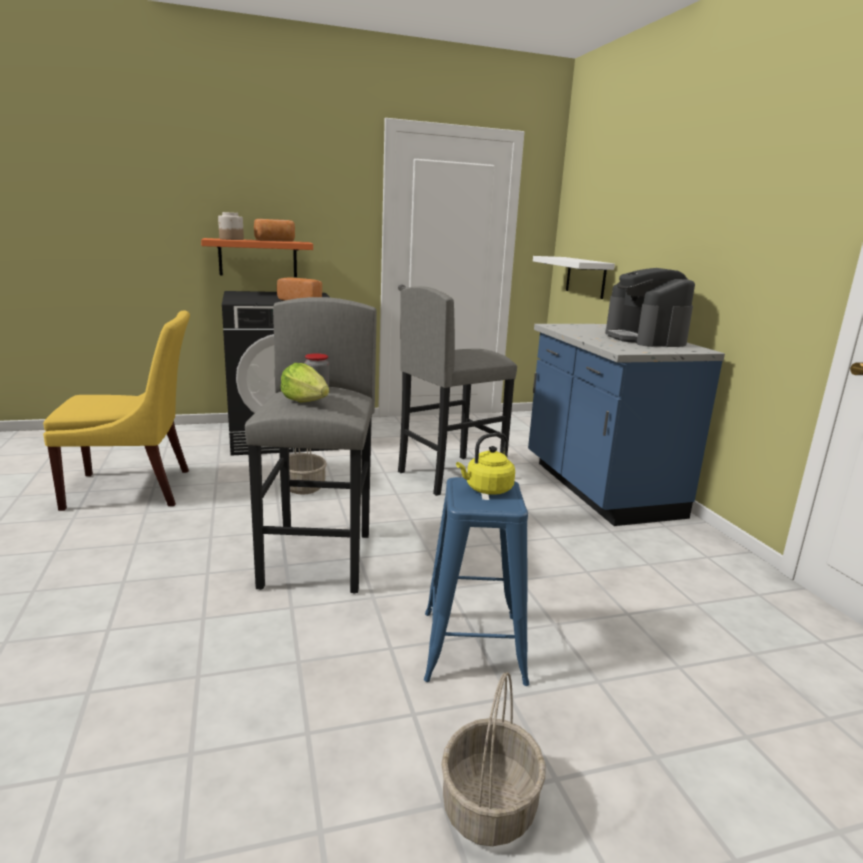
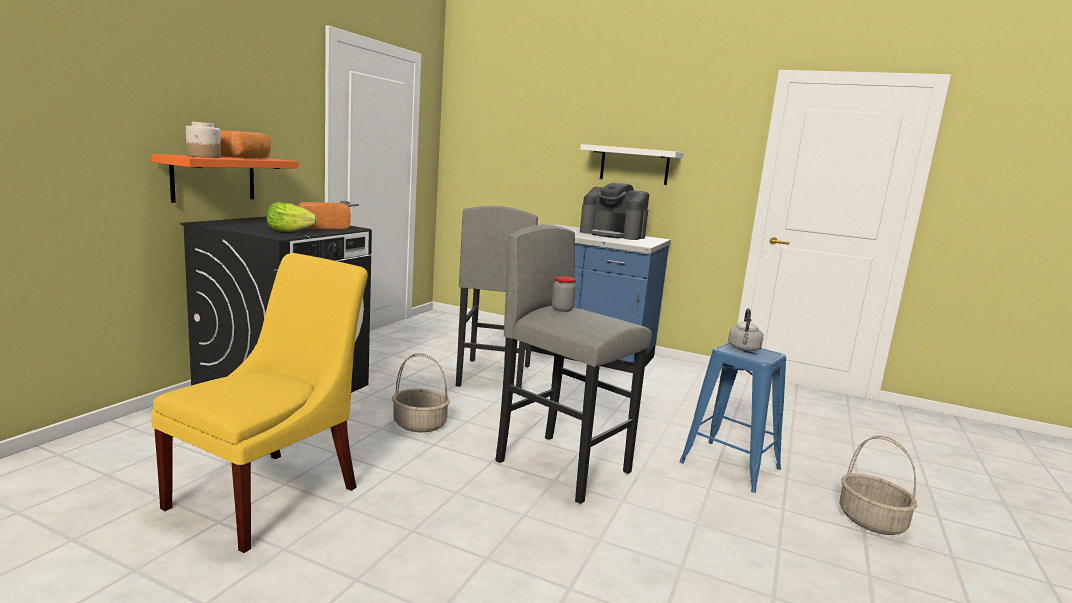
camera: 50 degrees left, 5 degrees down
(305, 401) = (592, 319): lettuce -> lettuce (289, 231)
(486, 489) = (744, 349): yellow kettle -> grey kettle
(586, 277) = (493, 187): white shelf -> white shelf (634, 165)

